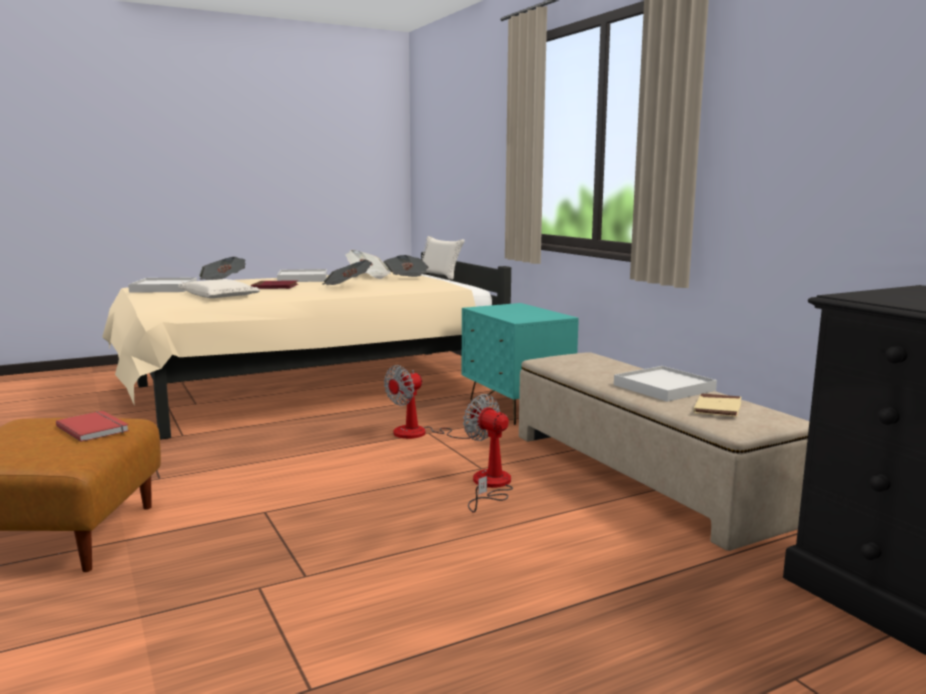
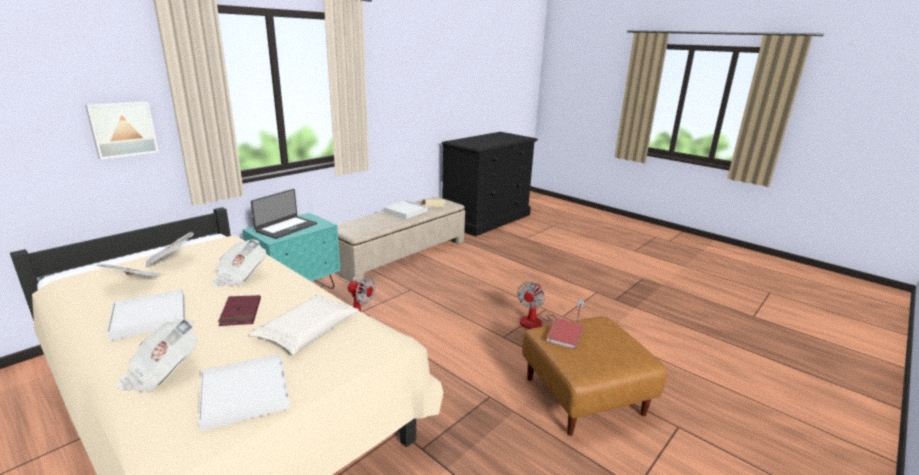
camera: 110 degrees left, 10 degrees up
(439, 276) = (121, 256): white pillow -> none
(489, 486) = (433, 284): fan -> fan (539, 322)
(496, 169) = (122, 129): none -> picture
(516, 311) = (286, 227): none -> laptop

